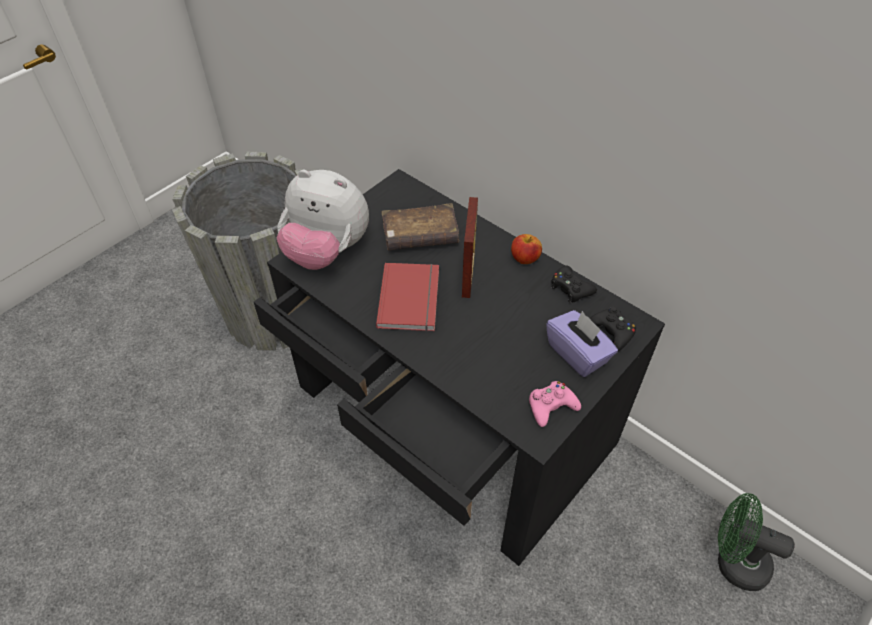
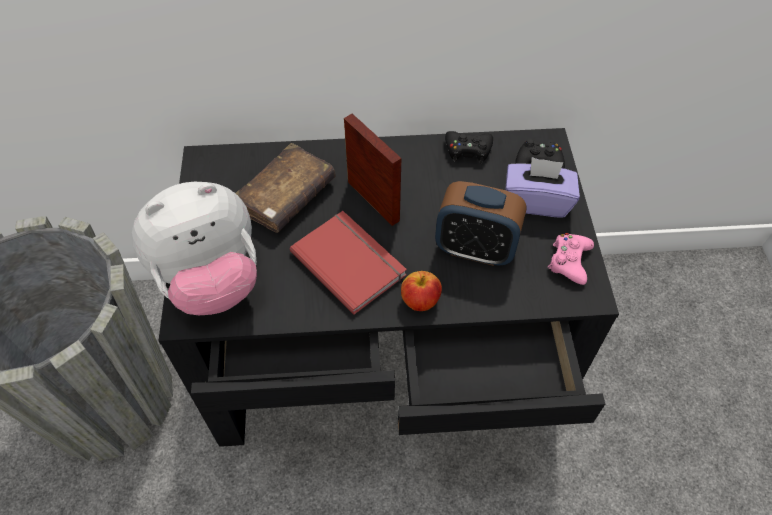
camera: 45 degrees left, 5 degrees up
(496, 350) = (475, 249): none -> alarm clock
(525, 259) = (402, 151): apple -> apple (420, 301)
(733, 561) = (675, 287): green fan -> none

